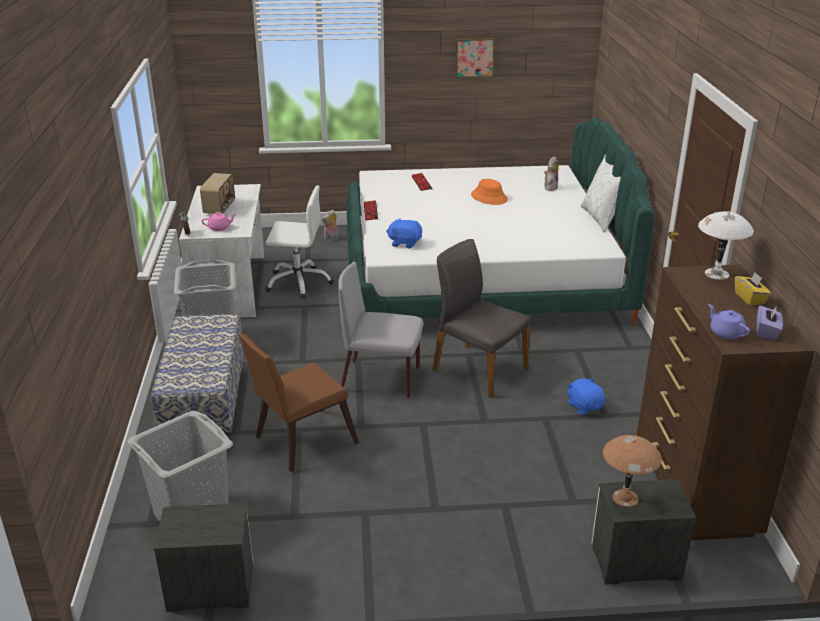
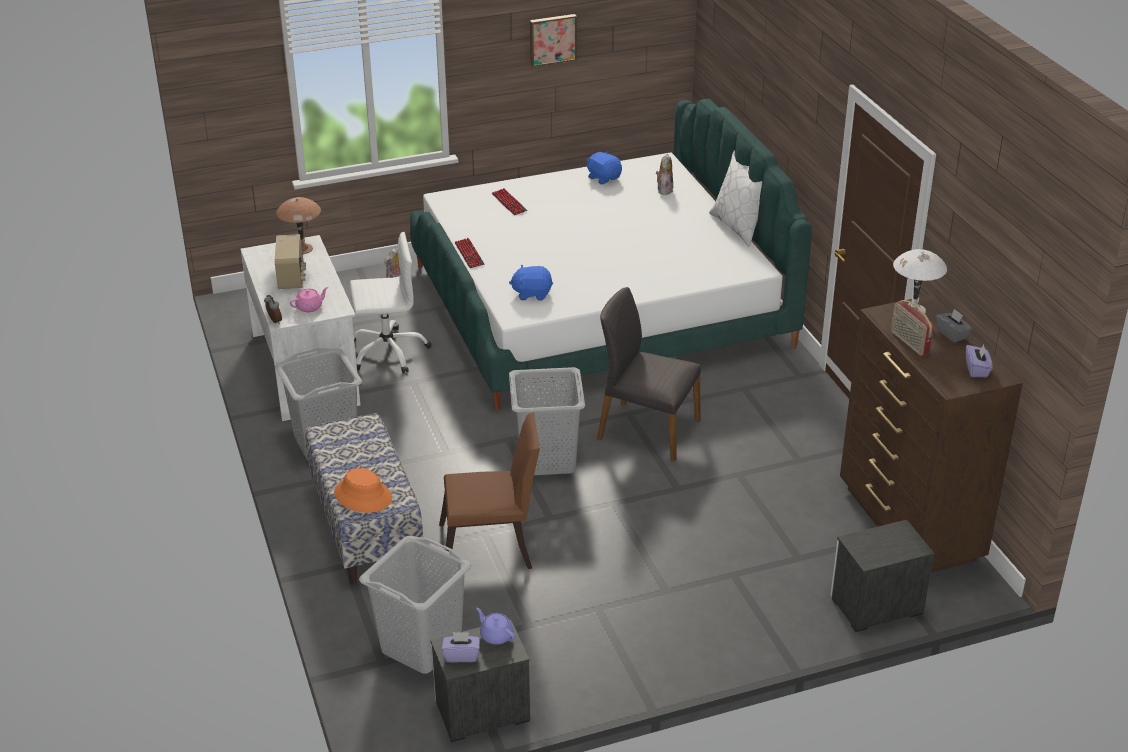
camera: 15 degrees left, 5 degrees up
(181, 527) = (461, 655): none -> purple tissue box
(300, 441) = (493, 546): brown chair -> brown chair turned 135 degrees counterclockwise
(382, 379) = (546, 459): grey chair -> grey laundry basket
(489, 197) = (599, 214): orange hat -> orange hat (363, 496)
(584, 406) = (774, 454): blue plush toy -> blue plush toy (604, 178)
(625, 498) = (866, 546): brown table lamp -> brown table lamp (302, 249)
(701, 300) = (909, 343): none -> radio
(725, 333) = (941, 377): purple teapot -> purple teapot (496, 635)
(750, 298) = (952, 334): yellow tissue box -> grey tissue box

